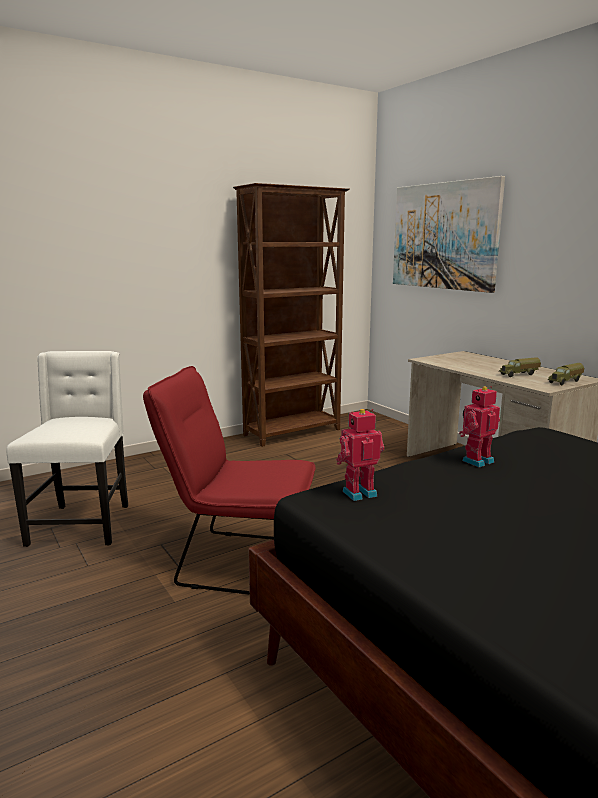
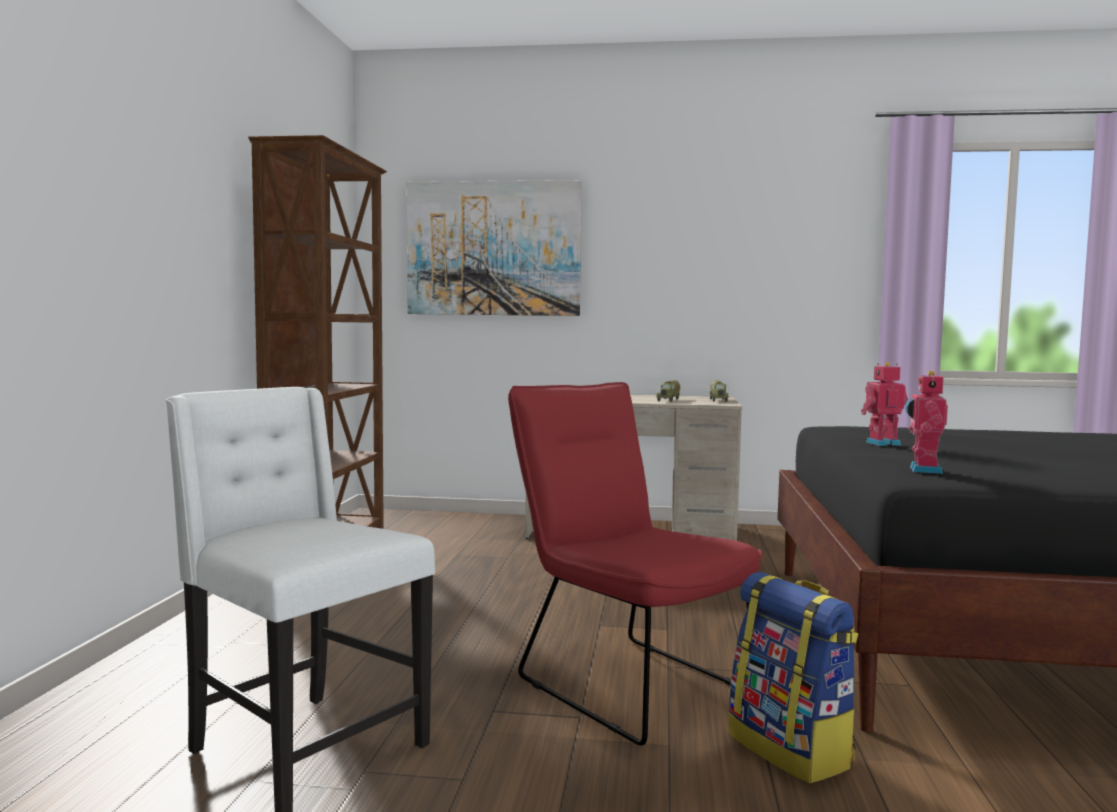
camera: 50 degrees left, 10 degrees down
(209, 642) = (792, 750): none -> backpack
(238, 562) = (625, 681): red chair -> red chair turned 90 degrees clockwise
(476, 460) = (882, 443): toy robot -> toy robot turned 75 degrees clockwise

